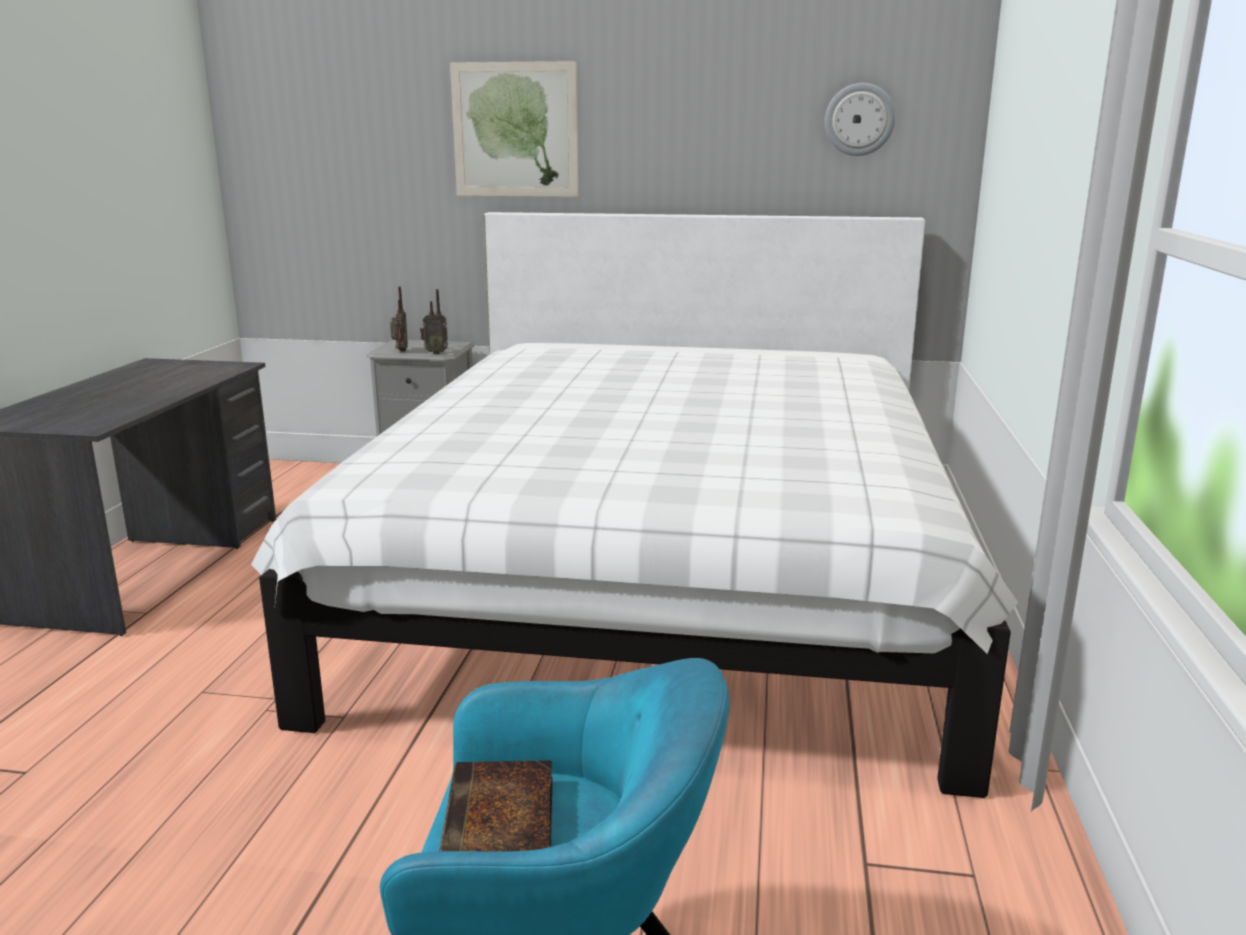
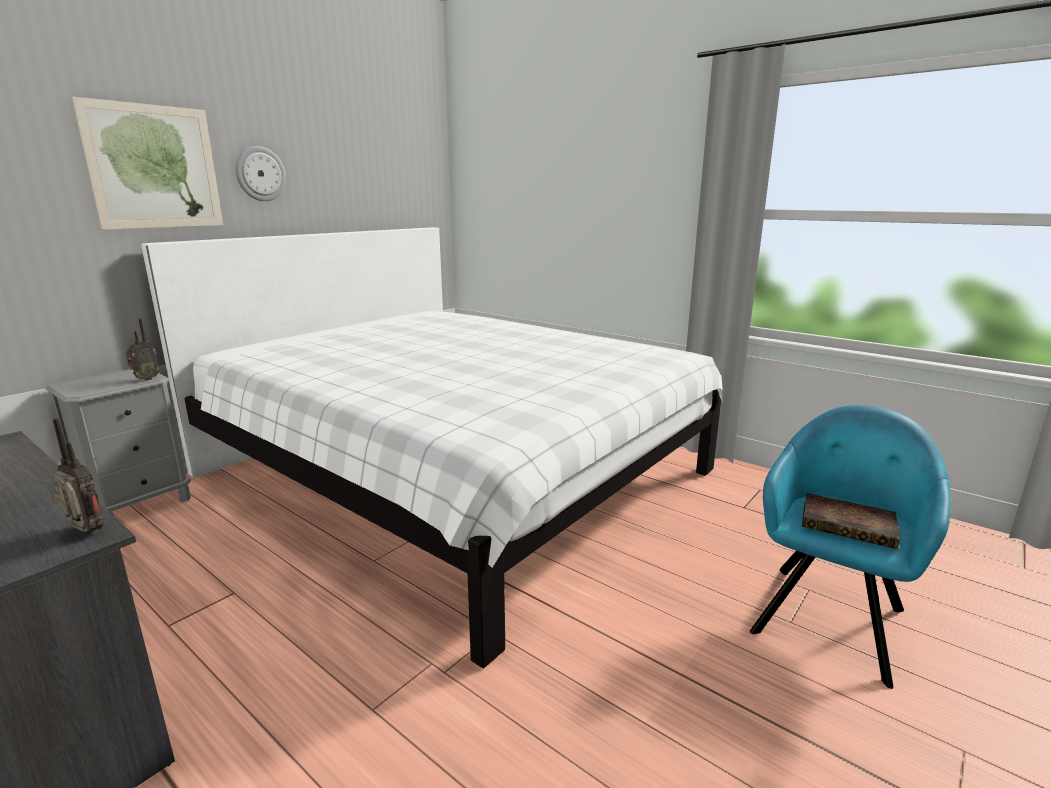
camera: 60 degrees left, 0 degrees up
(400, 351) = (102, 388): radio -> radio (85, 533)
(859, 119) = (395, 168): wall clock -> wall clock (260, 174)

